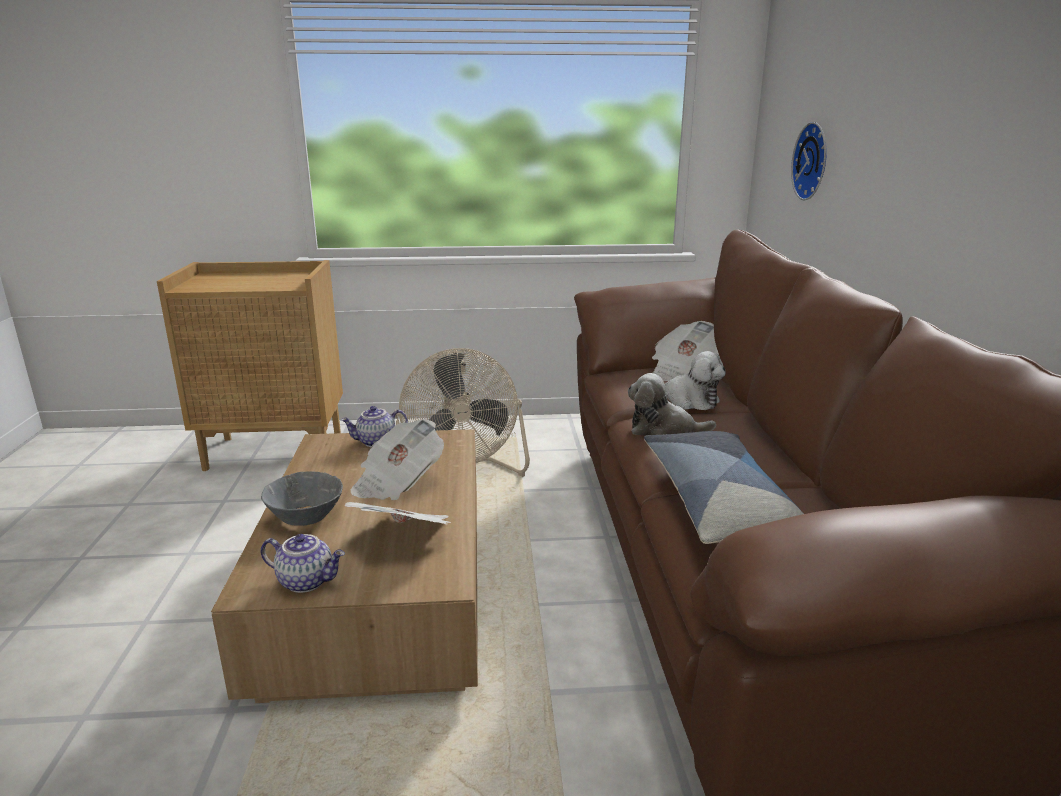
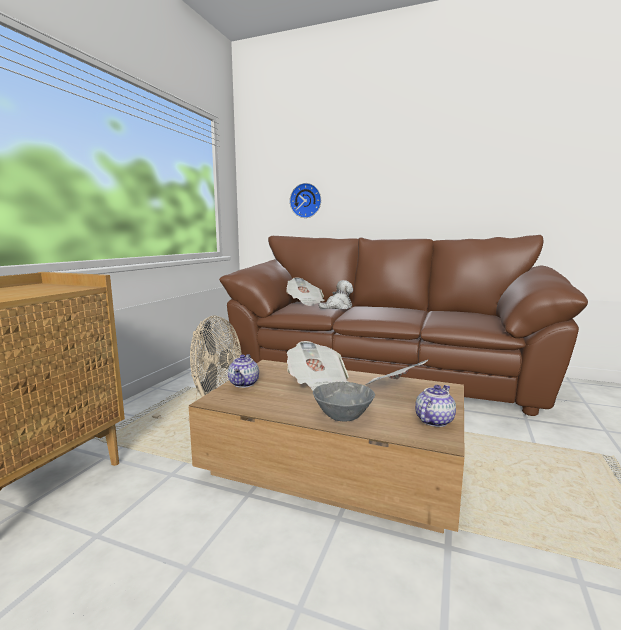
camera: 65 degrees left, 10 degrees down
(663, 430) = (363, 315): plush toy -> none
(719, 503) = (440, 319): pillow -> none

